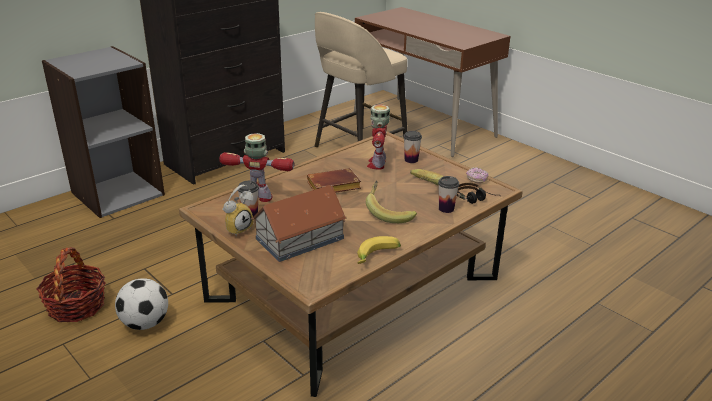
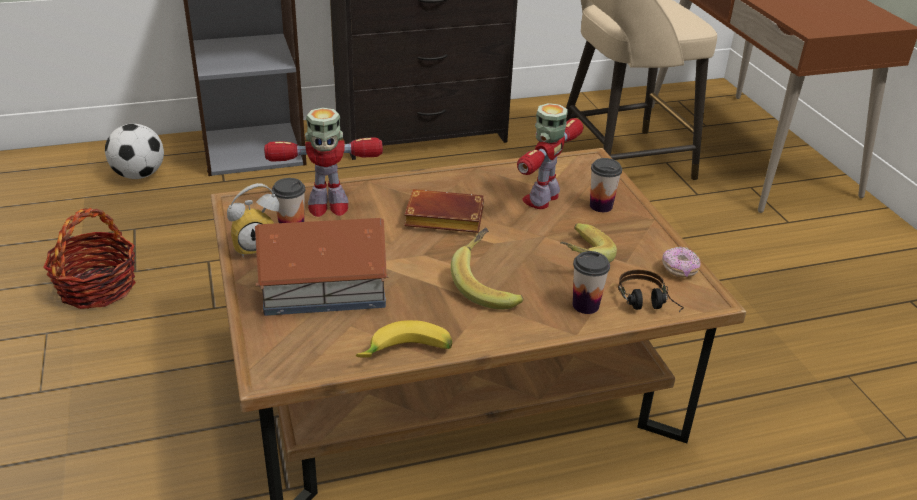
camera: 25 degrees right, 5 degrees up
(145, 323) = (153, 338): football -> football (139, 175)
(260, 197) = (327, 207): toy robot -> toy robot turned 135 degrees clockwise

